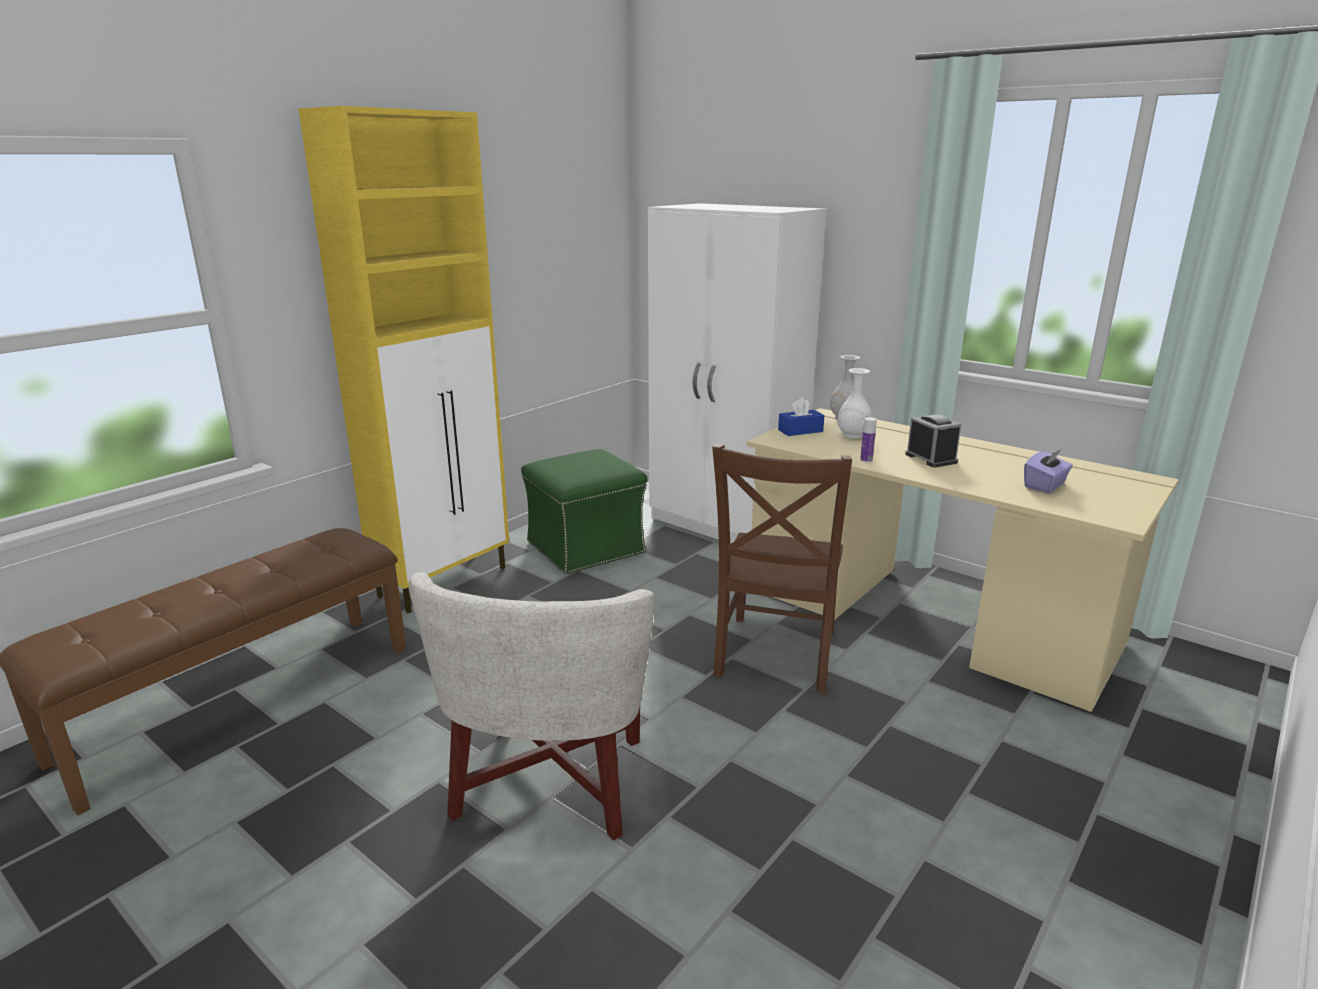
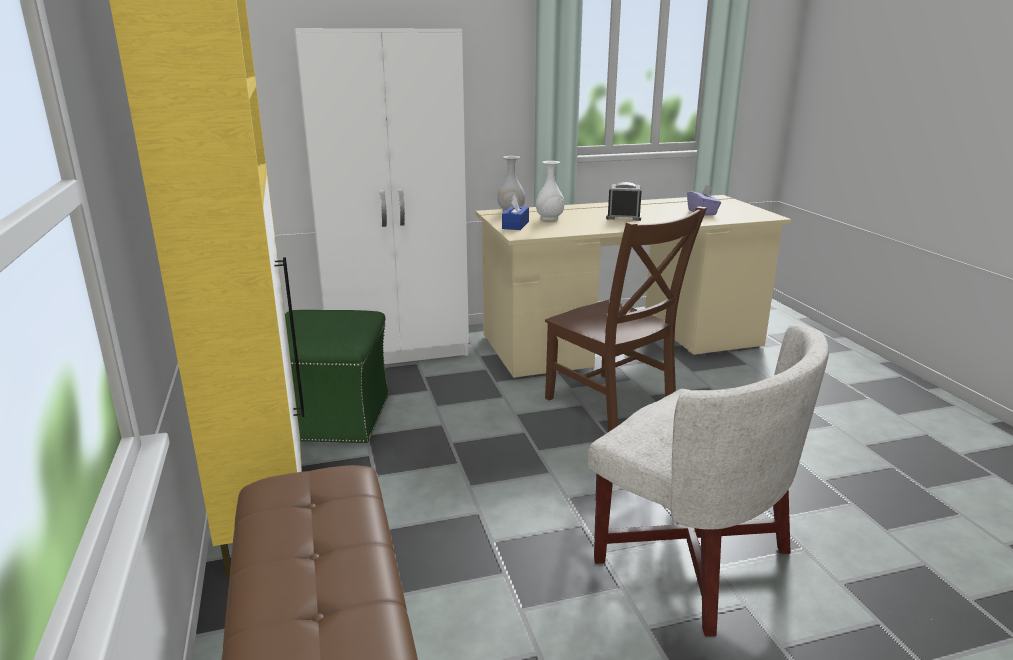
camera: 55 degrees left, 0 degrees up
(866, 460) = (603, 228): bottle -> none

